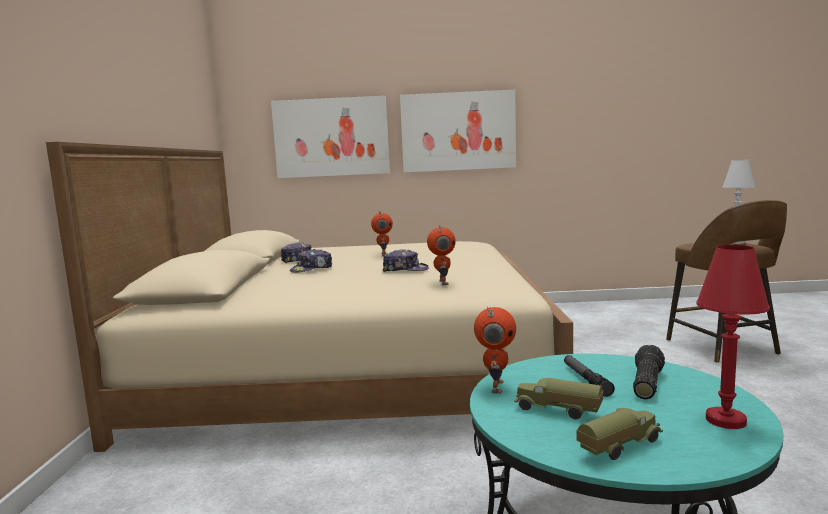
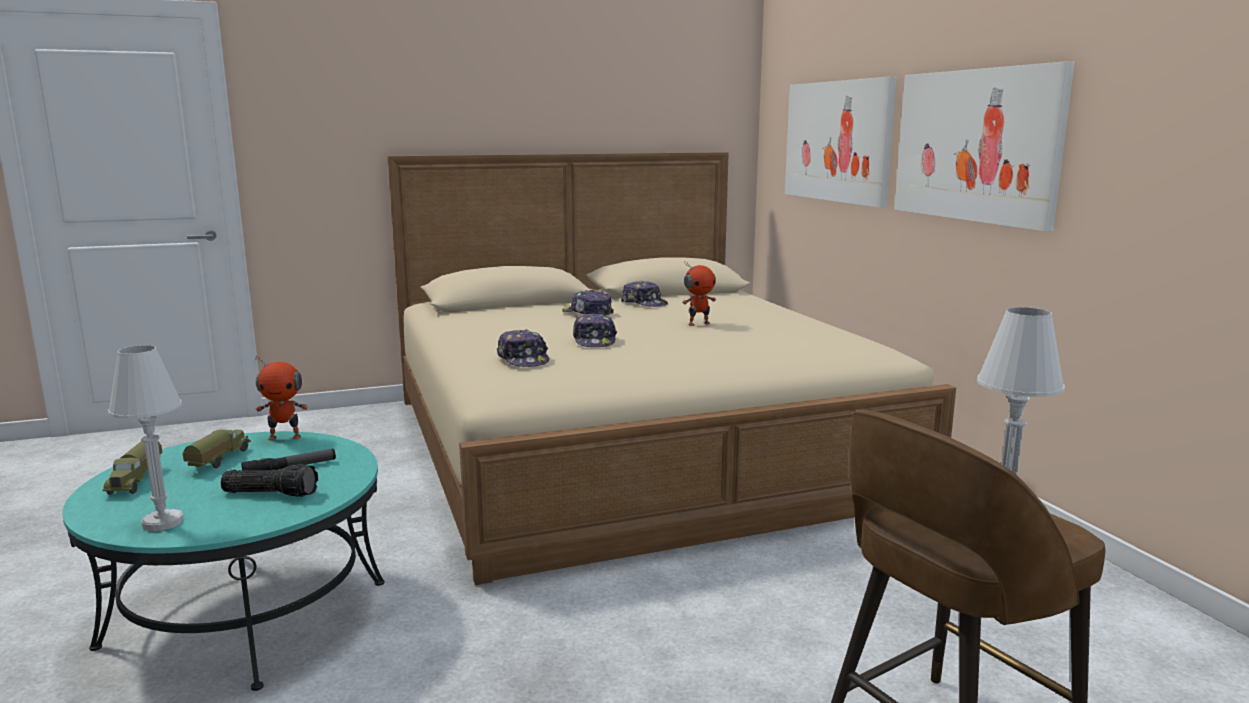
camera: 70 degrees right, 5 degrees up
(442, 282) = (523, 360): toy robot -> cap
(618, 447) = (137, 481): toy truck -> toy truck turned 45 degrees clockwise
(725, 420) = (163, 522): red table lamp -> white table lamp

